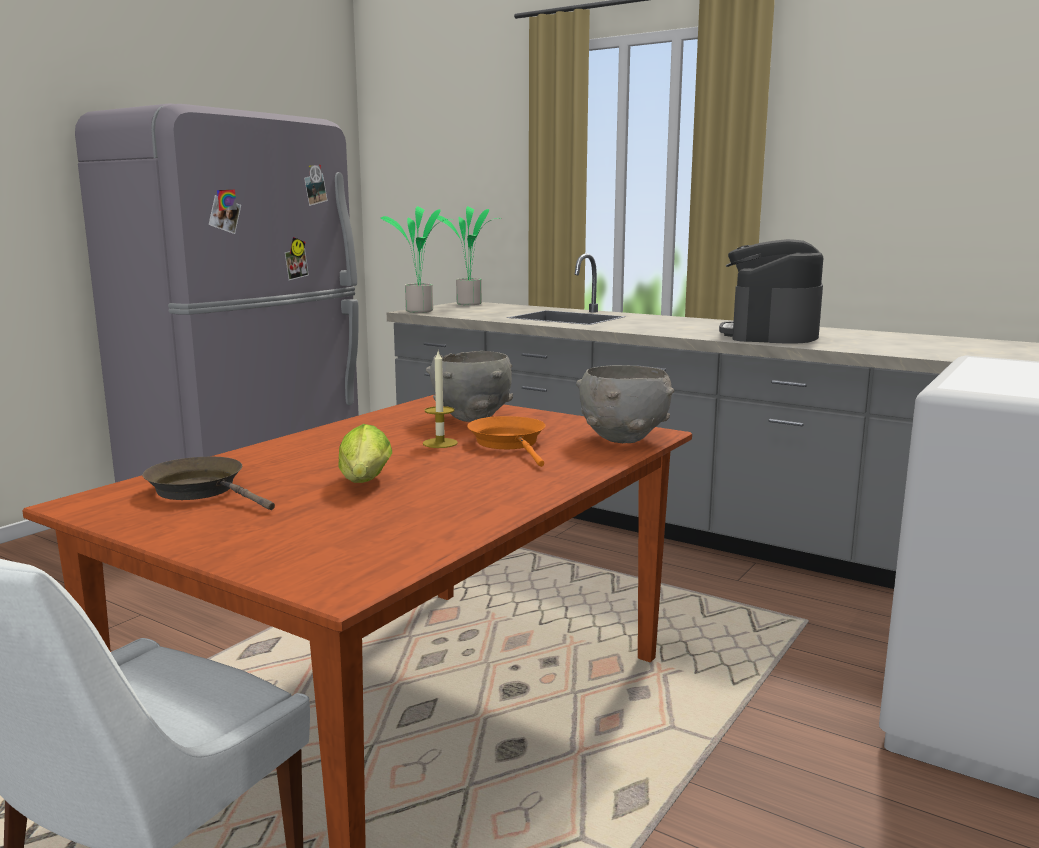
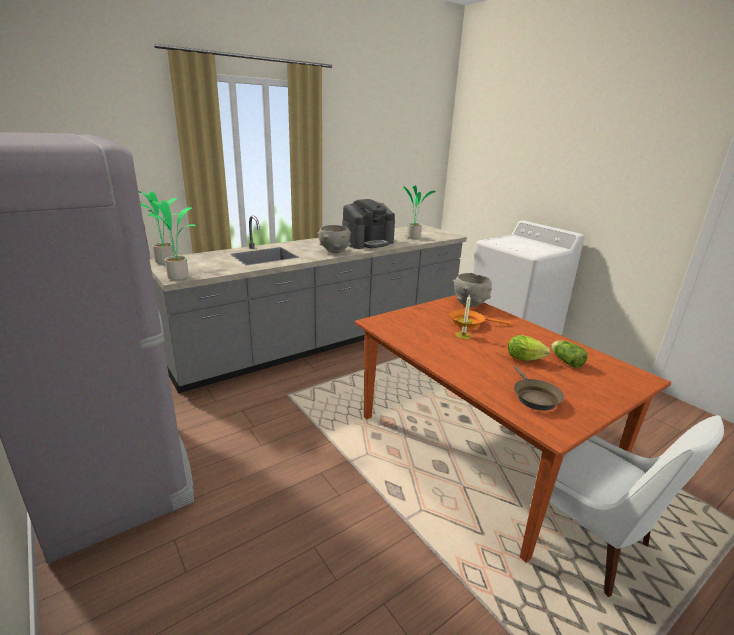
camera: 70 degrees left, 10 degrees up
(202, 490) = (534, 397): brown frying pan -> brown frying pan turned 60 degrees counterclockwise
(383, 512) = (565, 360): none -> lettuce
(472, 418) = (418, 321): grey bowl -> grey bowl (334, 251)
(770, 334) = (367, 242): coffee machine -> coffee machine turned 75 degrees counterclockwise
(899, 347) = (412, 237): none -> potted plant

